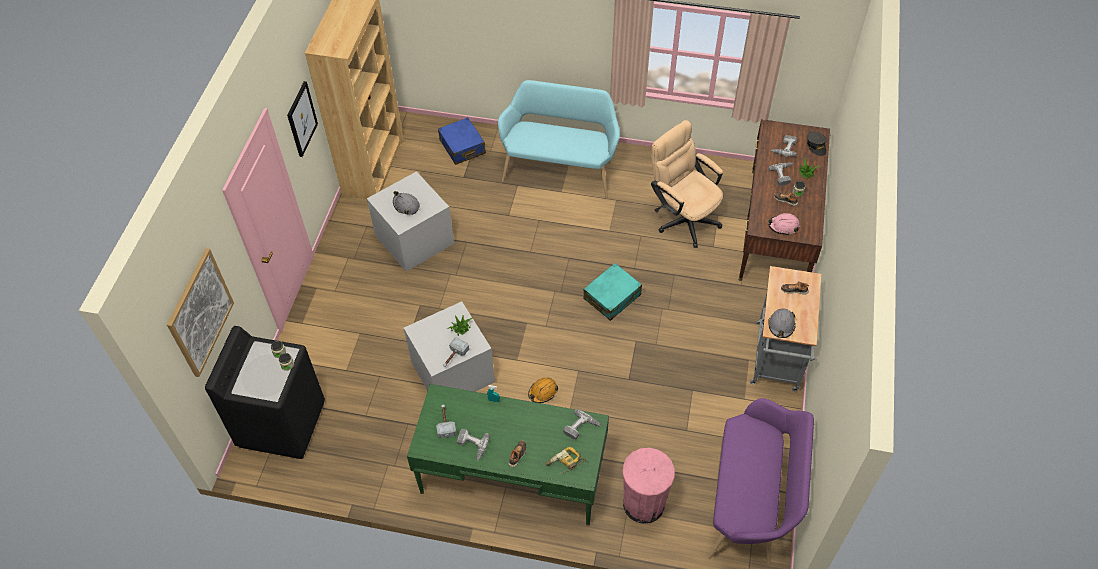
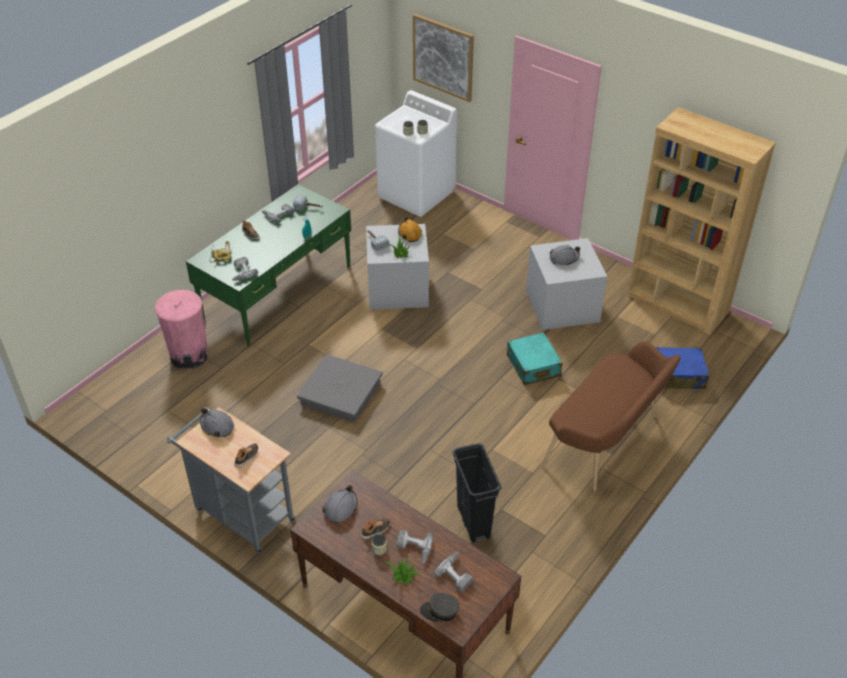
camera: 115 degrees right, 10 degrees down
(282, 423) = (416, 194): black washing machine -> white washing machine
(301, 119) = (639, 143): picture -> none
(542, 392) = (337, 334): orange hard hat -> orange hard hat (409, 233)
(559, 169) = (606, 442): turquoise bench -> brown bench
(612, 297) = (405, 418): turquoise suitcase -> turquoise suitcase (533, 366)
(613, 354) = (341, 393): none -> grey storage box
(683, 217) = (473, 522): beige office chair -> black trash can
(751, 502) = (129, 422): purple bench -> none
(783, 226) = (340, 508): pink hard hat -> grey hard hat

